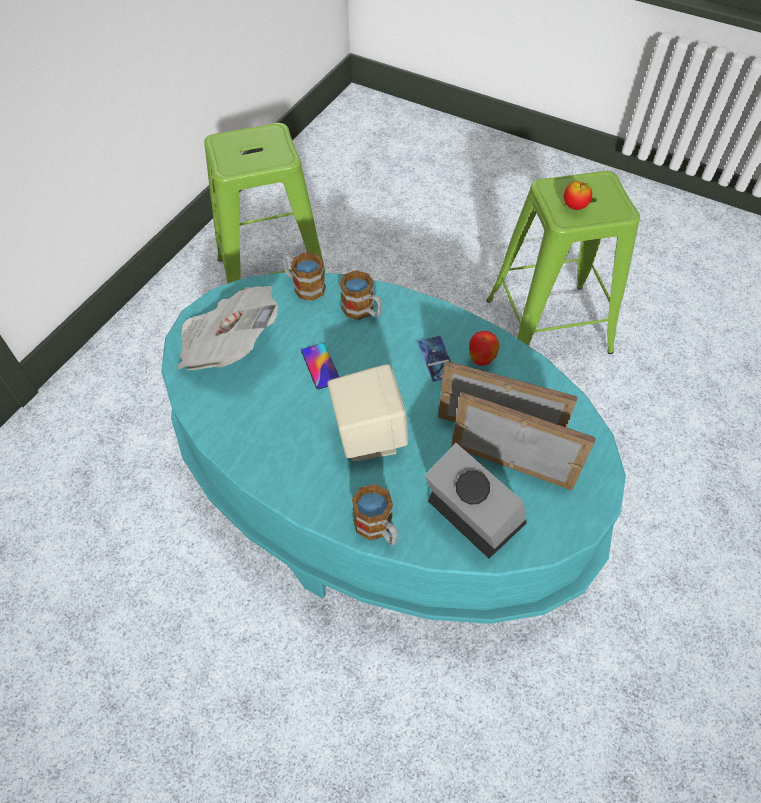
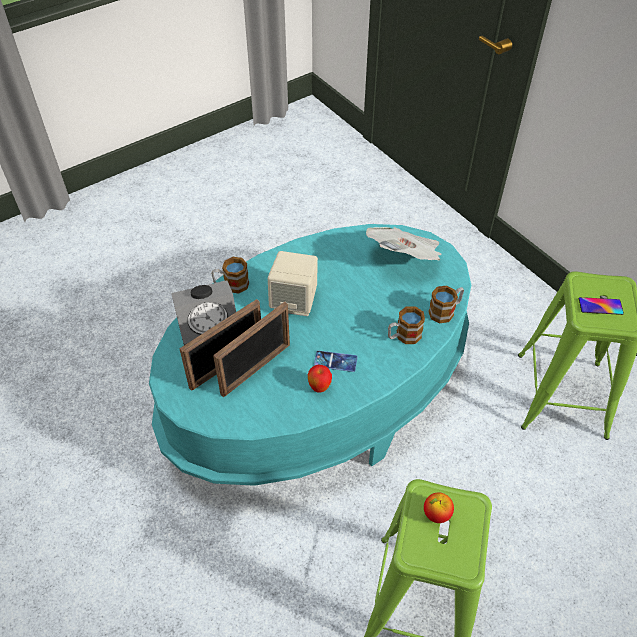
camera: 115 degrees right, 5 degrees down
(320, 366) = (364, 297): phone -> phone (600, 306)

